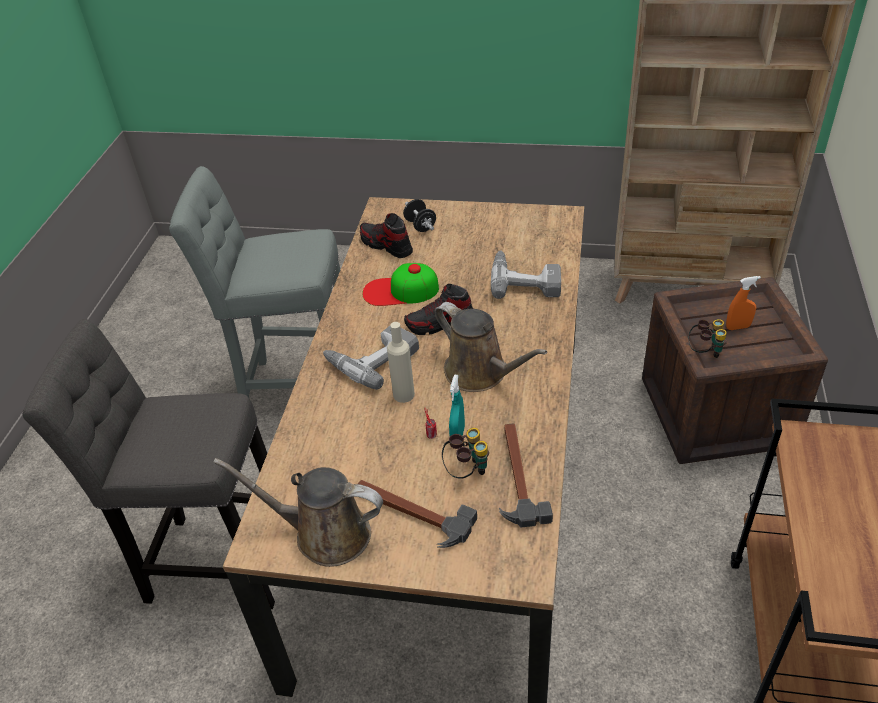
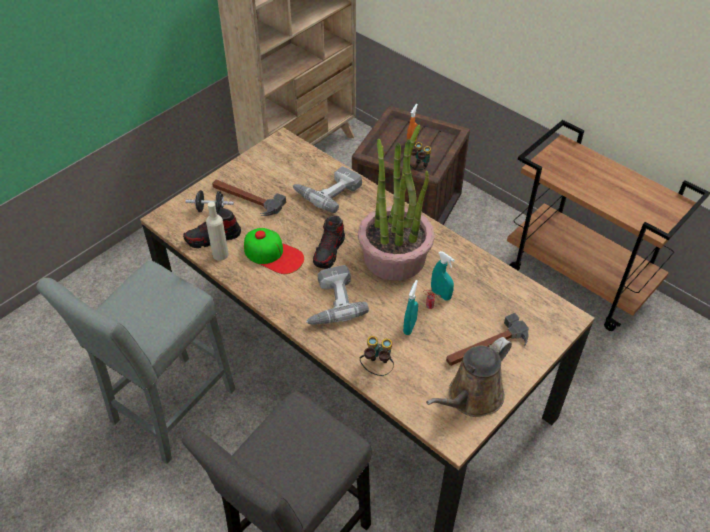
camera: 60 degrees left, 5 degrees up
(387, 433) = (409, 327): none -> turquoise spray bottle
(400, 291) = (273, 254): cap -> cap turned 90 degrees counterclockwise
(403, 394) = (381, 302): beige bottle -> beige bottle (220, 254)
(467, 471) = (473, 304): binoculars -> binoculars (377, 368)
(480, 373) = (395, 256): brown watering can -> potted plant
(517, 476) = (495, 284): hammer -> hammer (246, 198)

